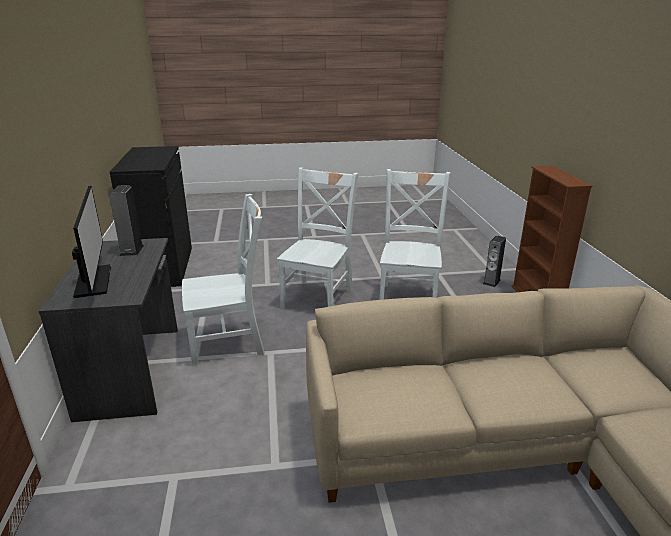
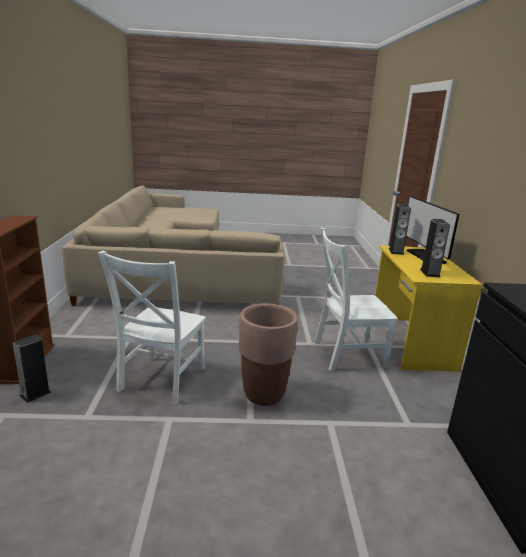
camera: 175 degrees left, 5 degrees down
(129, 288) = (396, 251): none -> speaker
(133, 370) = (409, 342): grey desk -> yellow desk
(318, 296) = (263, 394): white chair -> brown planter

